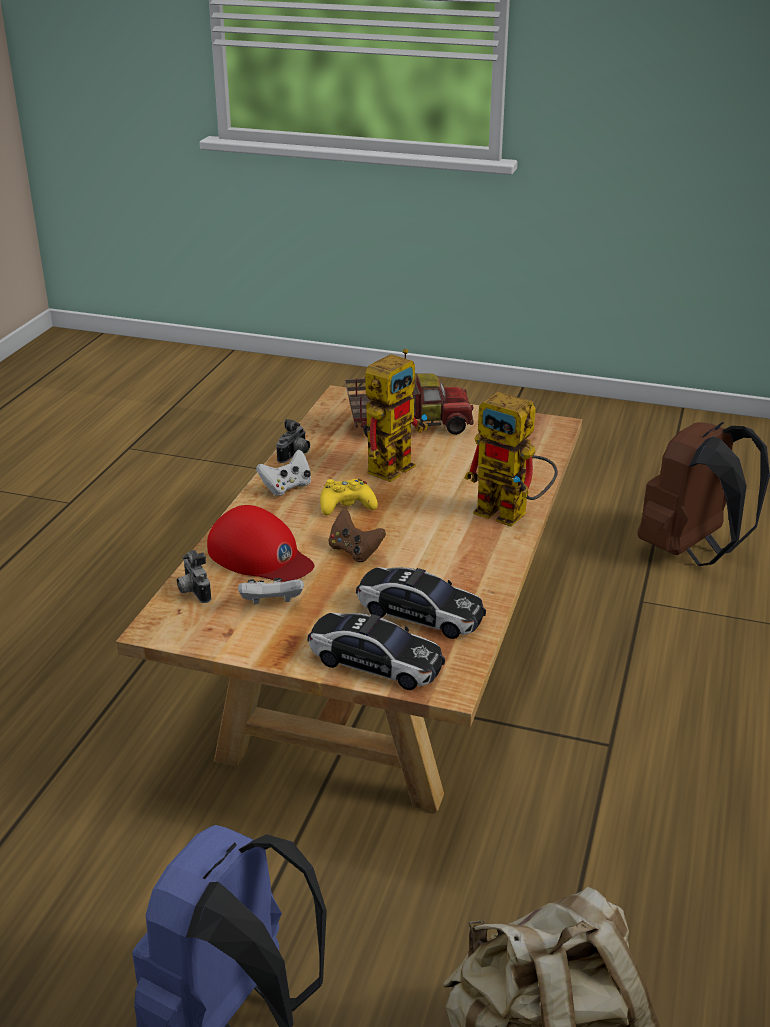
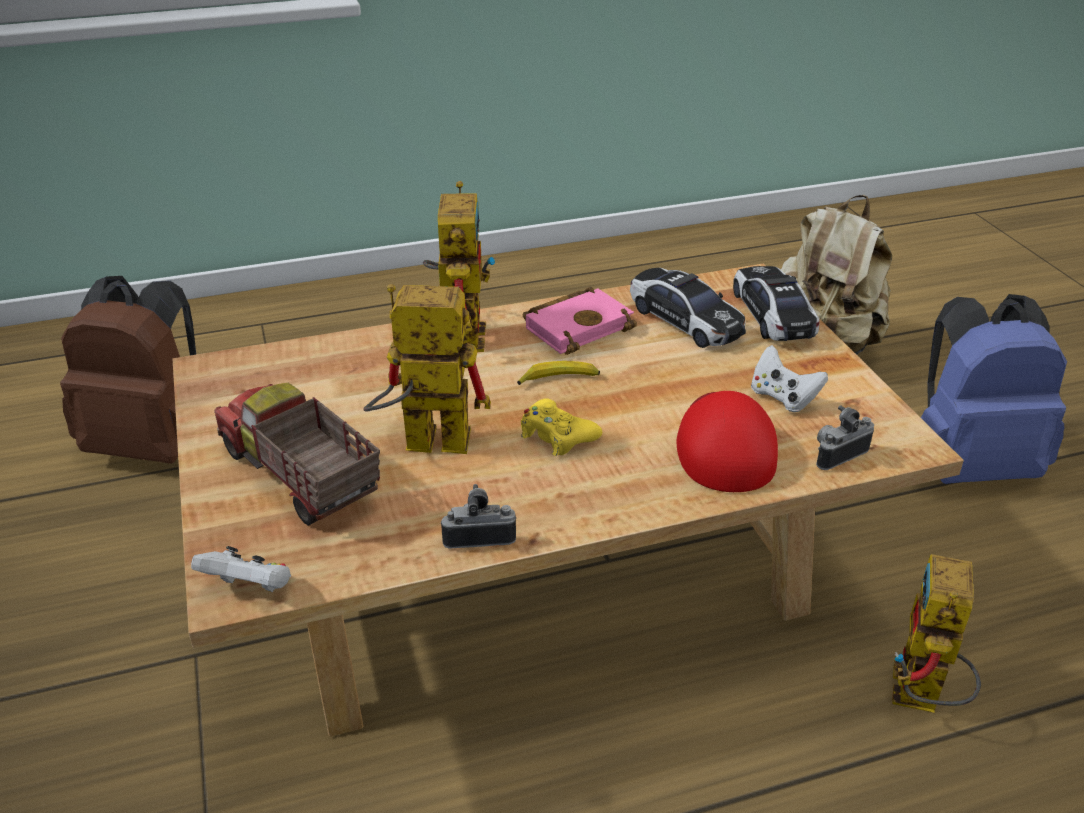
camera: 125 degrees left, 5 degrees up
(98, 765) = (921, 699): none -> toy robot
(193, 592) = (837, 454): camera -> camera turned 150 degrees counterclockwise
(286, 487) = (568, 501): white game controller -> white game controller (250, 588)
(354, 551) = (639, 391): brown game controller -> none
(404, 527) = (558, 380): none -> banana
(420, 613) = (685, 320): toy car -> toy car turned 150 degrees clockwise
(466, 562) = (578, 326): none -> pink book

